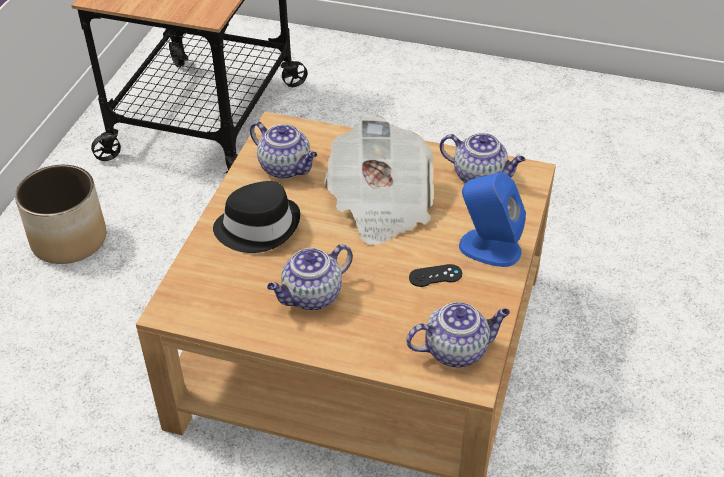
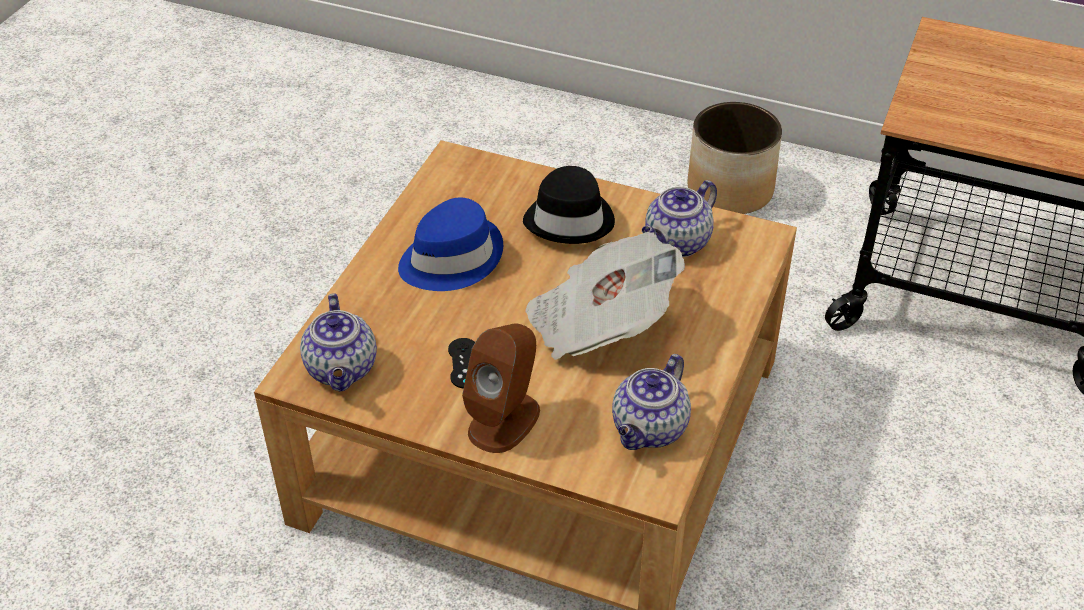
camera: 95 degrees right, 0 degrees up
(311, 297) = (451, 258): teapot -> blue hat
(489, 248) = (504, 420): blue speaker -> brown speaker

